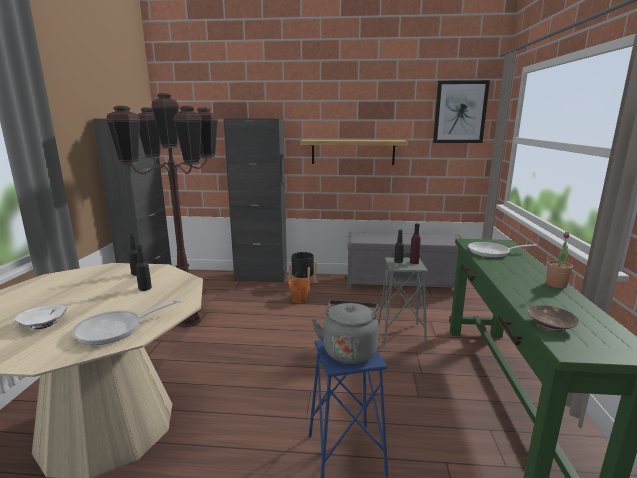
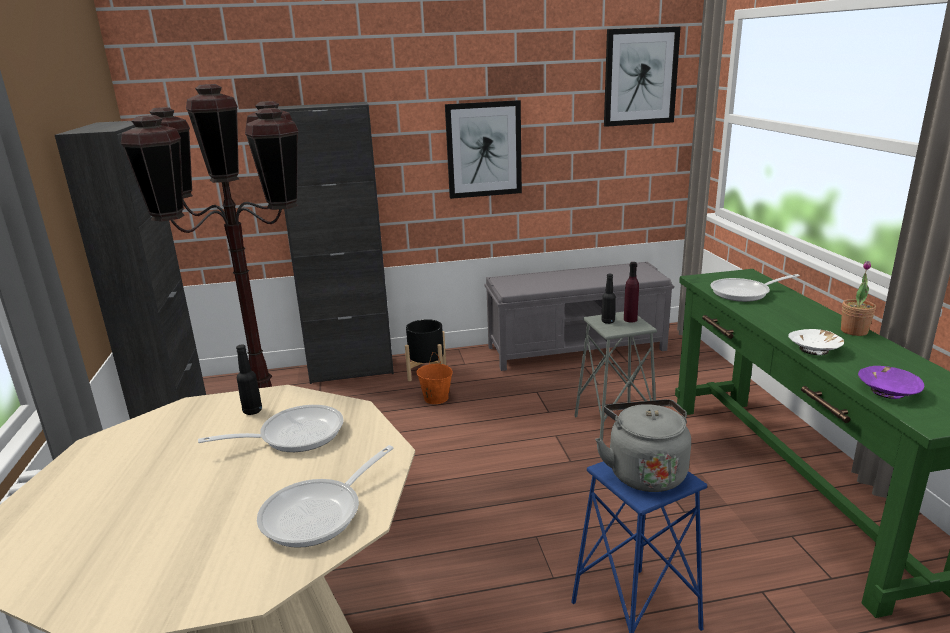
camera: 15 degrees left, 5 degrees up
(43, 323) = (183, 528): white bowl -> white bowl (814, 349)
(145, 289) = (294, 435): black bottle -> frying pan
(353, 152) = (483, 149): shelf -> picture
(549, 325) = (887, 391): brown bowl -> purple bowl

